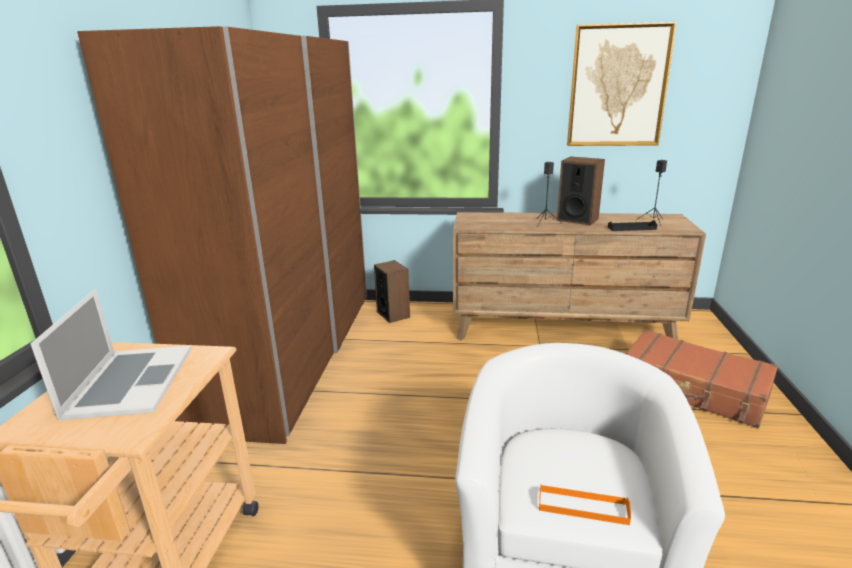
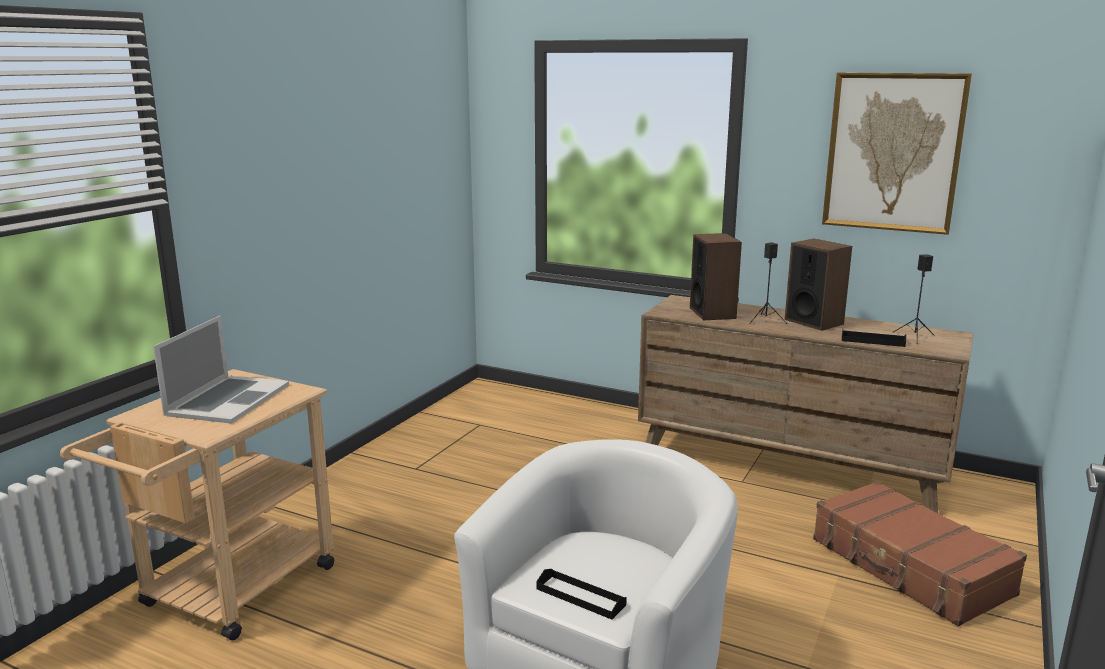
camera: 20 degrees right, 5 degrees down
(292, 354) = (445, 436): brown wardrobe -> none
(393, 314) = (584, 415): speaker -> speaker (712, 313)
(583, 507) = (580, 597): orange tray -> black tray

